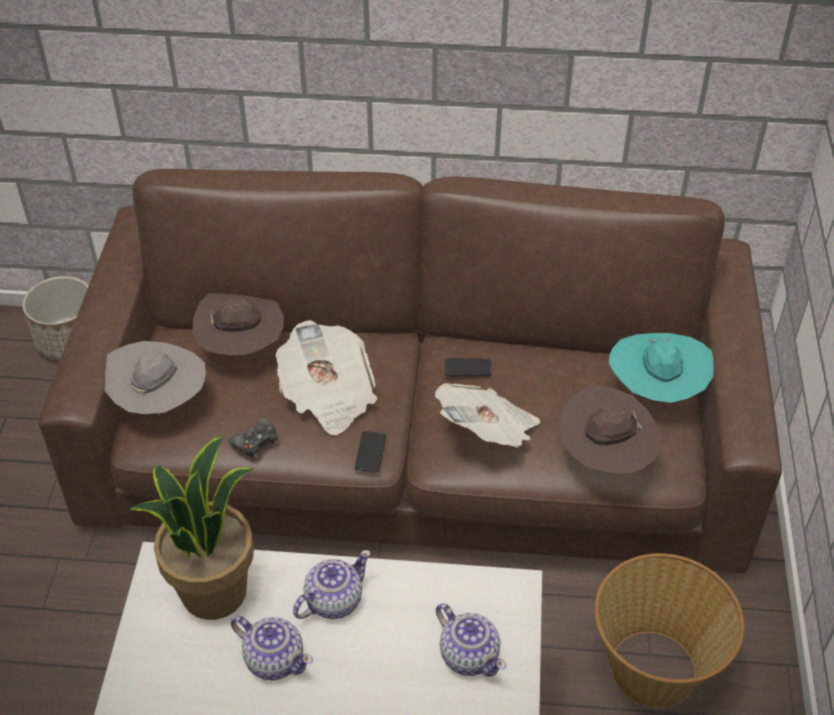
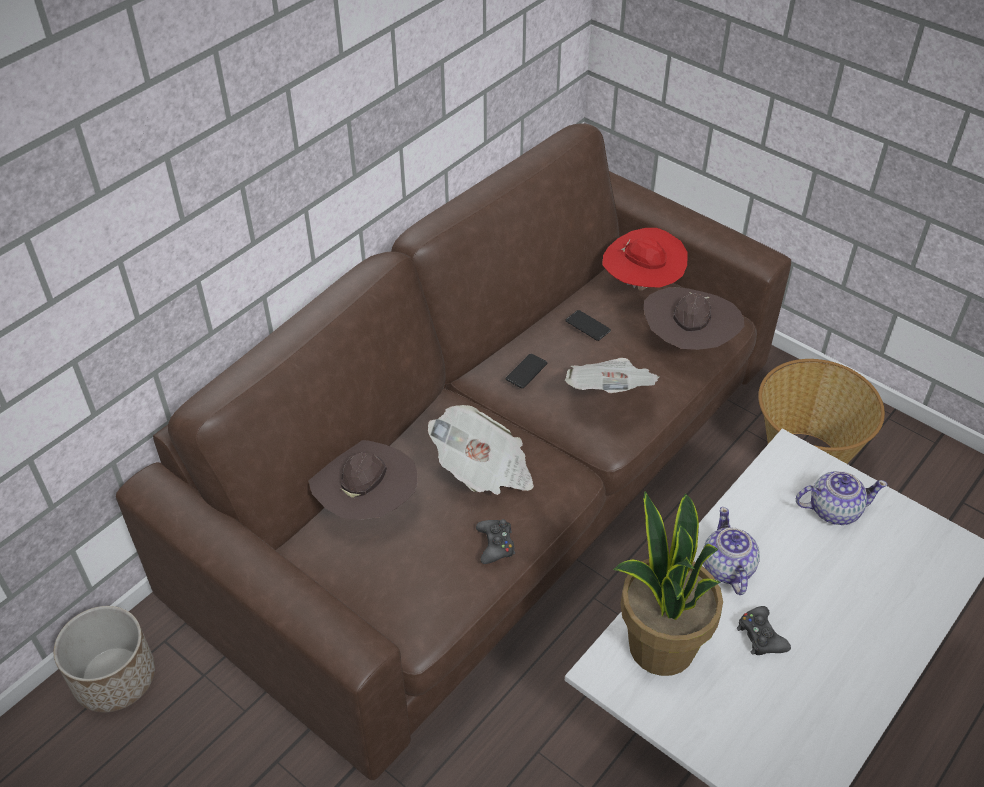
camera: 55 degrees left, 0 degrees up
(160, 402) = (381, 595): grey hat -> none
(274, 659) = (760, 636): teapot -> black game controller
(370, 452) = (567, 476): phone -> phone (588, 326)
(656, 391) = (642, 285): turquoise hat -> red hat

